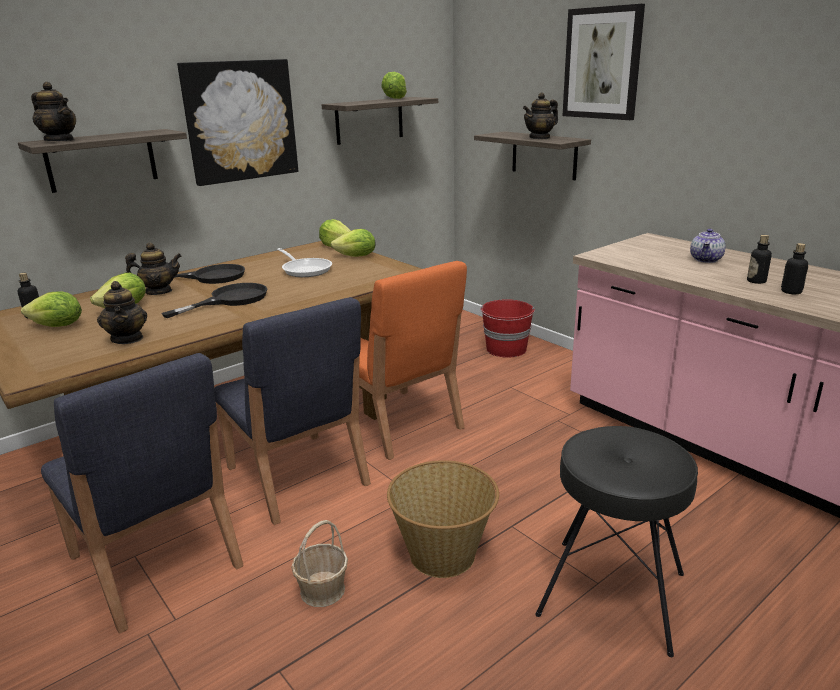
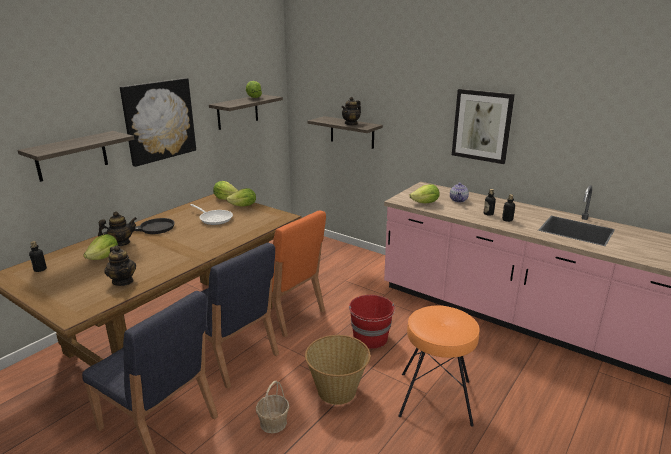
camera: 15 degrees left, 0 degrees up
(58, 326) = (65, 276): lettuce -> lettuce (425, 203)
(60, 140) = (50, 148): teapot -> none
(230, 300) = (176, 246): black frying pan -> none
(506, 349) = (335, 254): red bucket -> red bucket (370, 338)
(602, 63) = (388, 81): picture -> picture (482, 125)
(612, 595) = (435, 398): black stool -> orange stool

